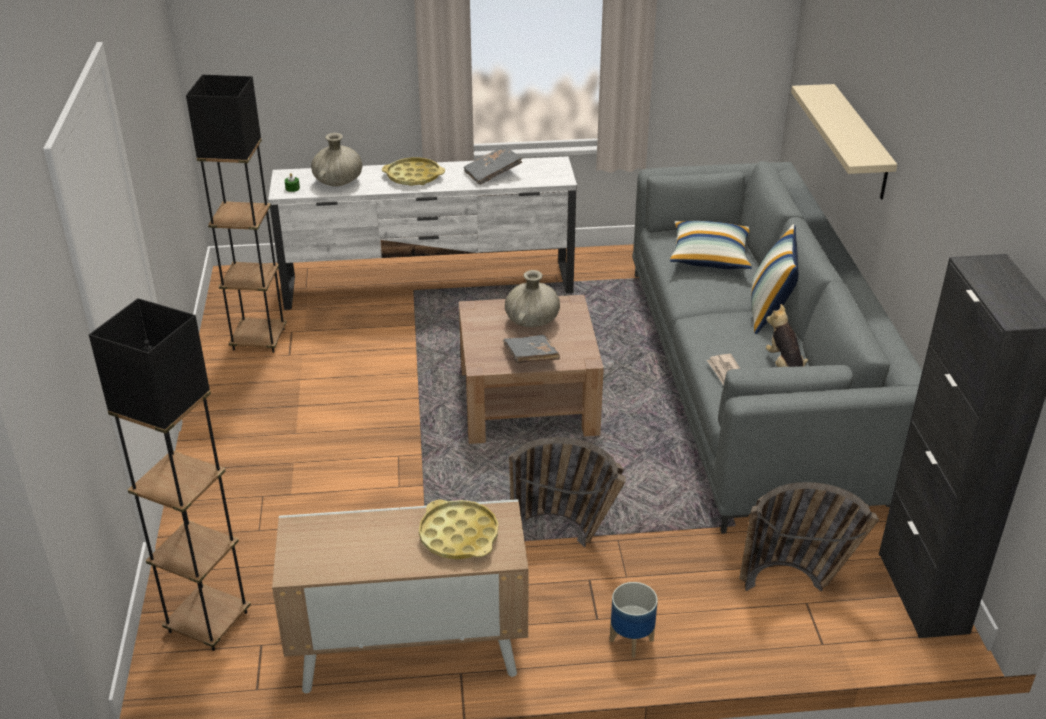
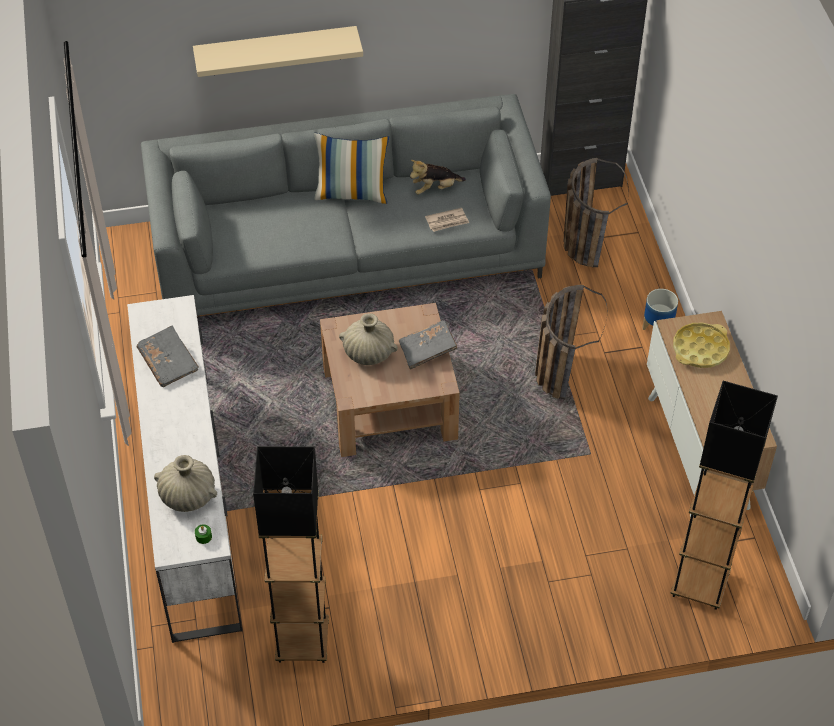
camera: 95 degrees left, 15 degrees up
(413, 176) = (175, 430): yellow tray -> none
(710, 257) = (263, 226): pillow -> none

